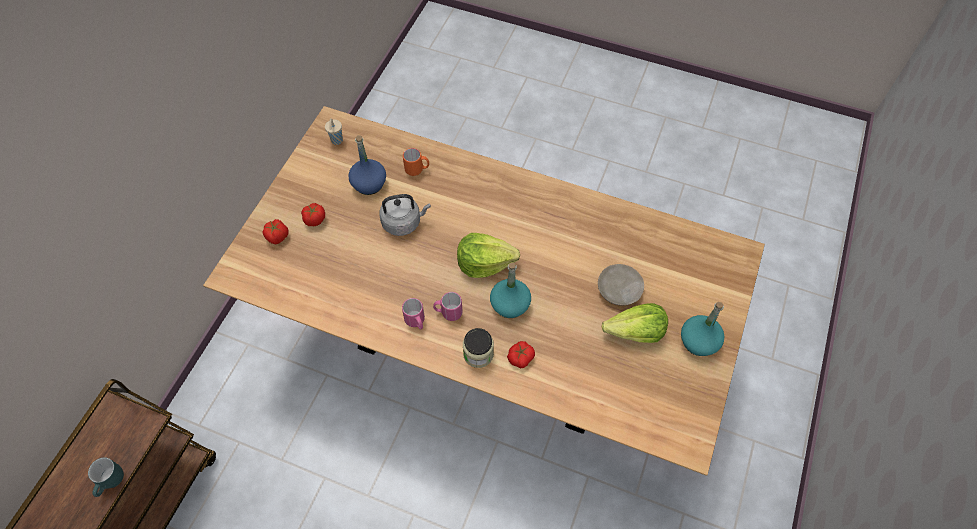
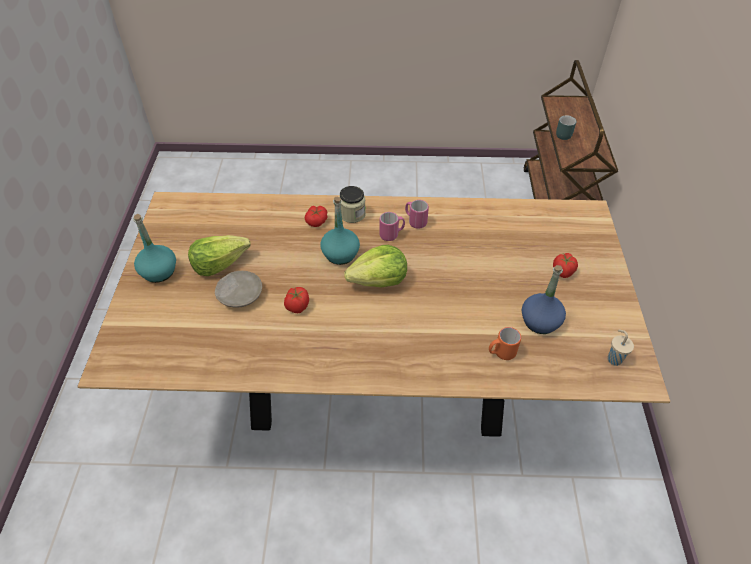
camera: 160 degrees right, 10 degrees down
(278, 237) = (582, 249): tomato -> tomato (297, 306)
(403, 222) = (478, 294): grey kettle -> none

